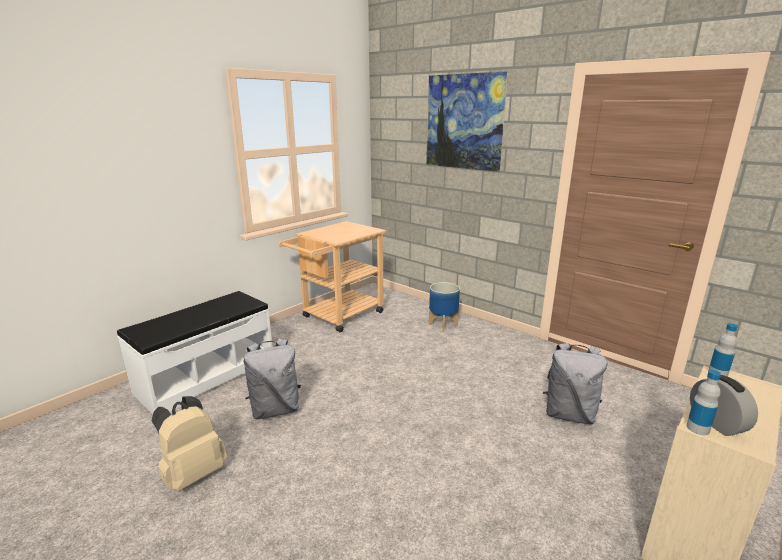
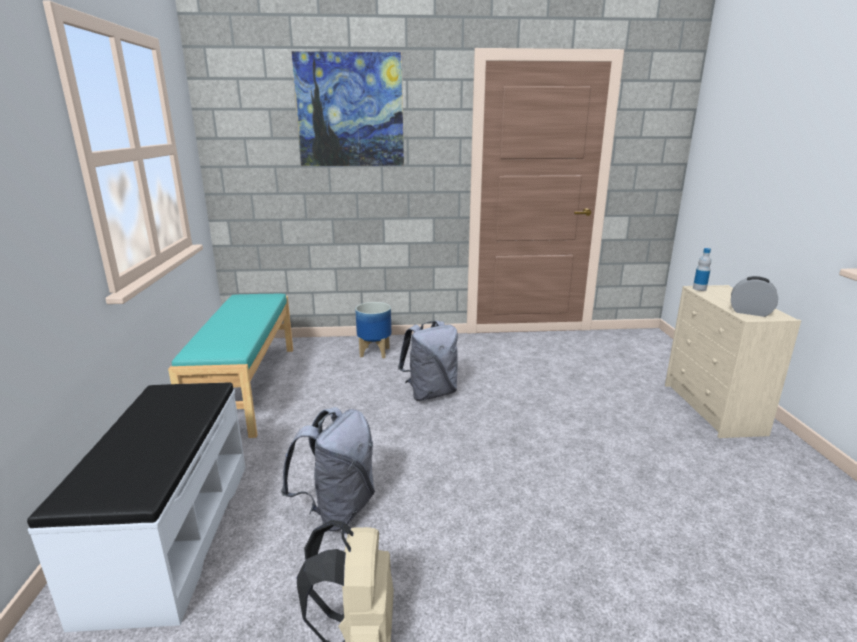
camera: 45 degrees left, 0 degrees up
(338, 316) = (245, 388): beige cart -> turquoise bench
(569, 414) = (568, 378): grey backpack -> grey backpack (430, 393)
(697, 428) = (752, 318): bottle -> none

